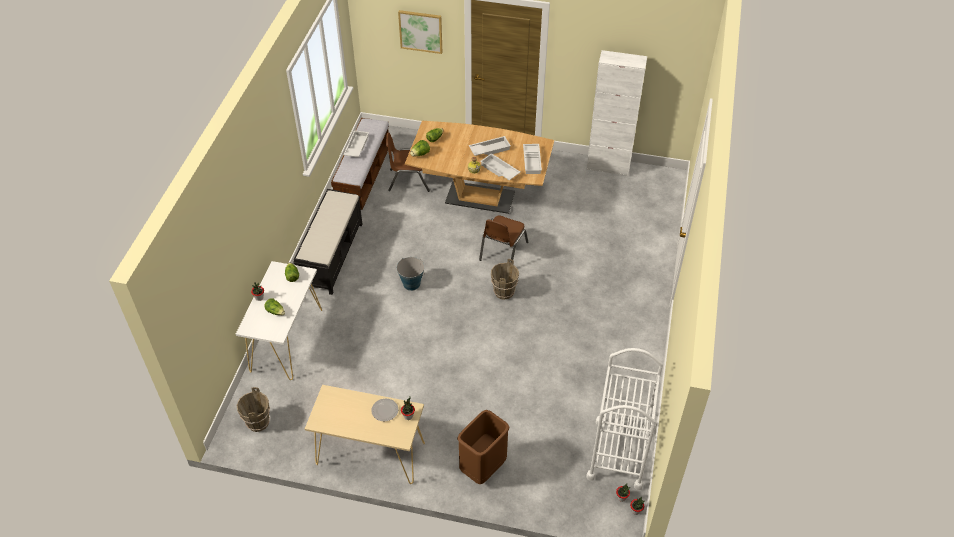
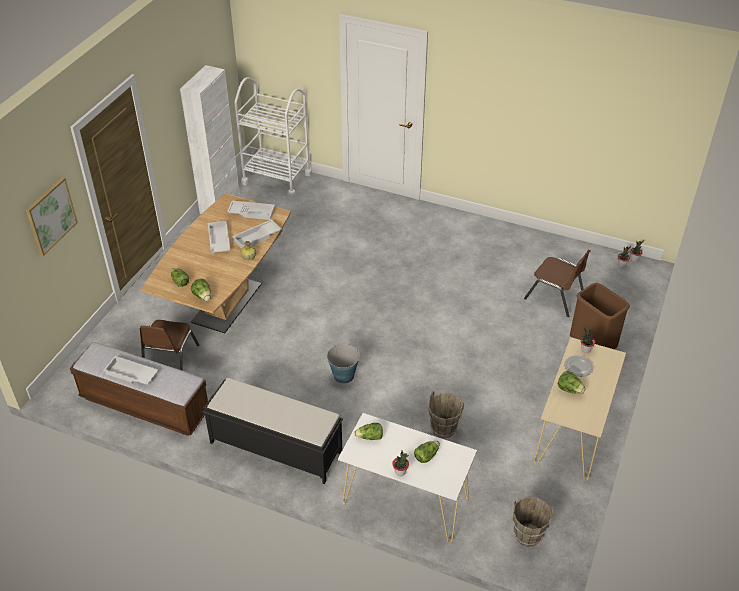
camera: 80 degrees left, 5 degrees down
(355, 404) = (569, 389): none -> lettuce
(502, 251) = (316, 296): brown chair -> brown chair (554, 297)
(503, 292) = (374, 303): brown bucket -> brown bucket (443, 429)
(618, 453) = (577, 258): white cart -> white cart (277, 178)

